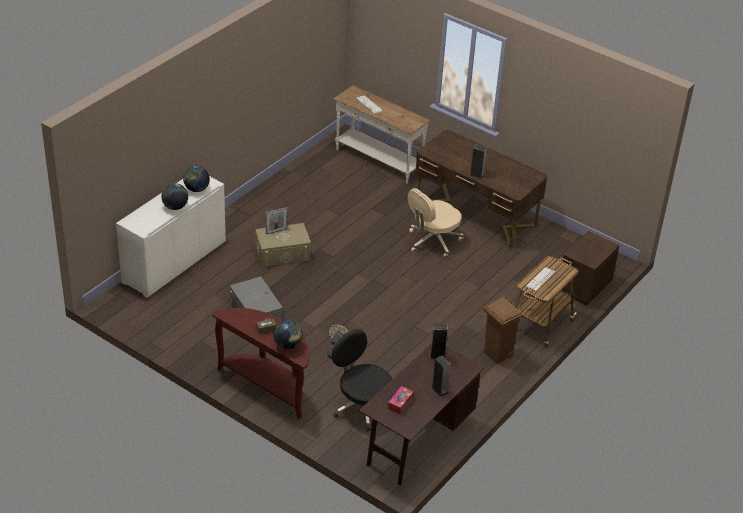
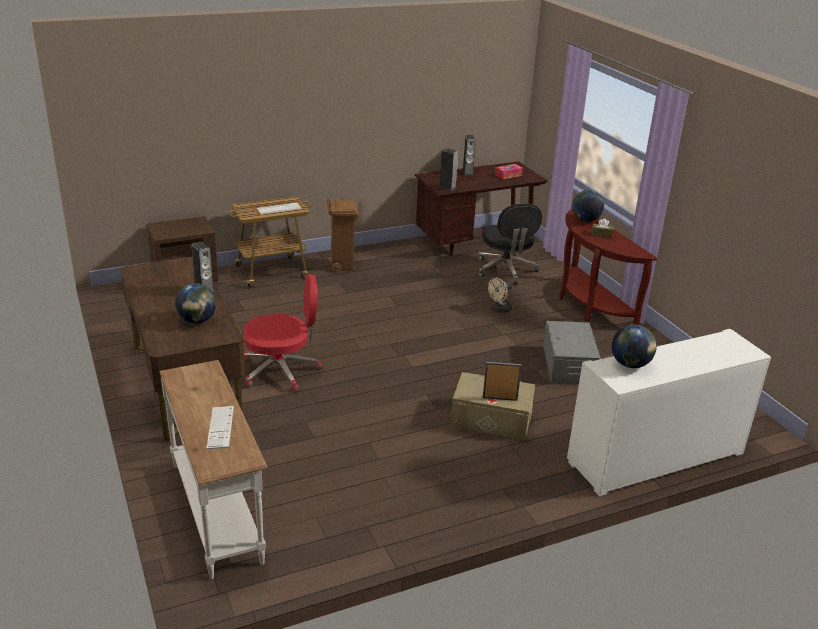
camera: 150 degrees left, 10 degrees down
(175, 207) = (672, 351): globe -> globe (197, 321)
(433, 241) = (282, 370): beige office chair -> red office chair

